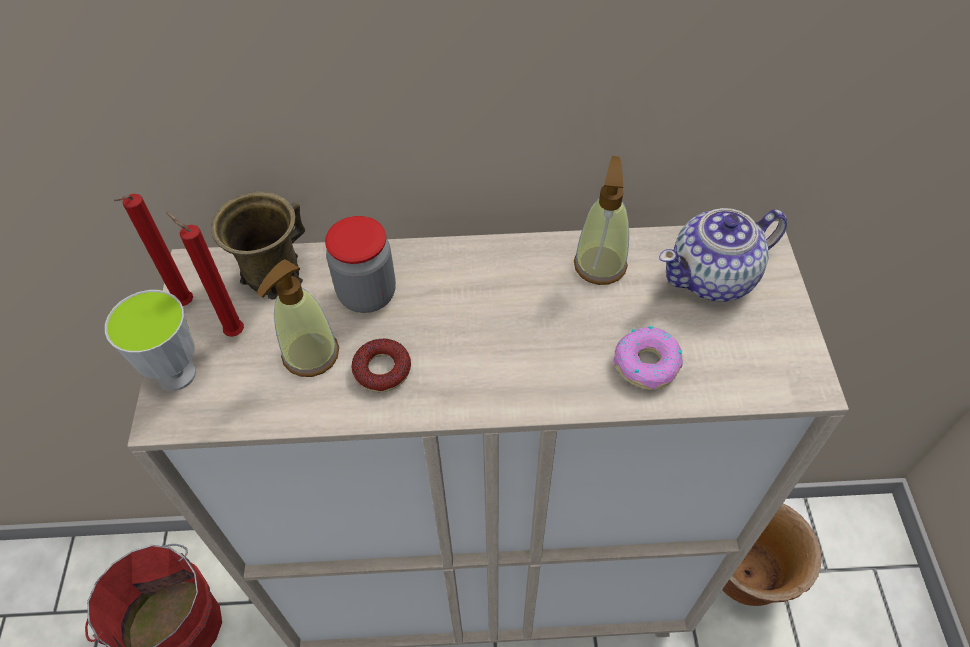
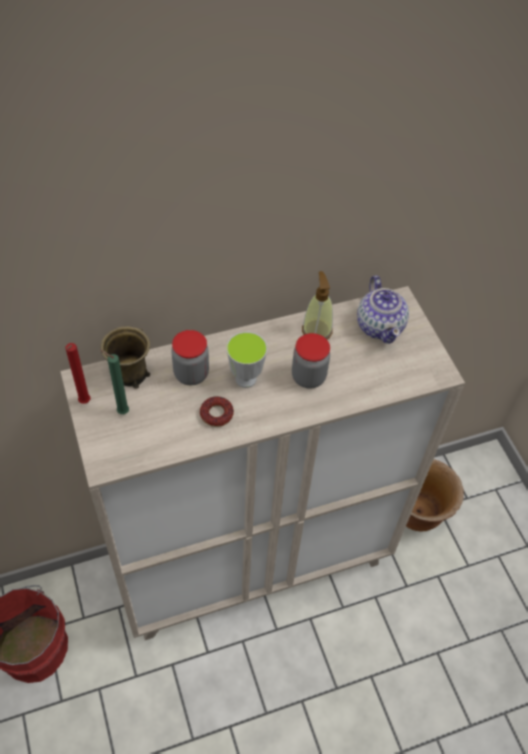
camera: 20 degrees left, 0 degrees up
(177, 374) = (99, 442): cup -> cup (245, 379)
(232, 331) = (121, 411): red candle -> green candle
(310, 354) = (172, 414): soap dispenser -> none
(560, 339) = (308, 377): none -> jar
(647, 364) = (358, 380): donut -> none
(714, 277) = (380, 326): teapot -> teapot turned 60 degrees counterclockwise

